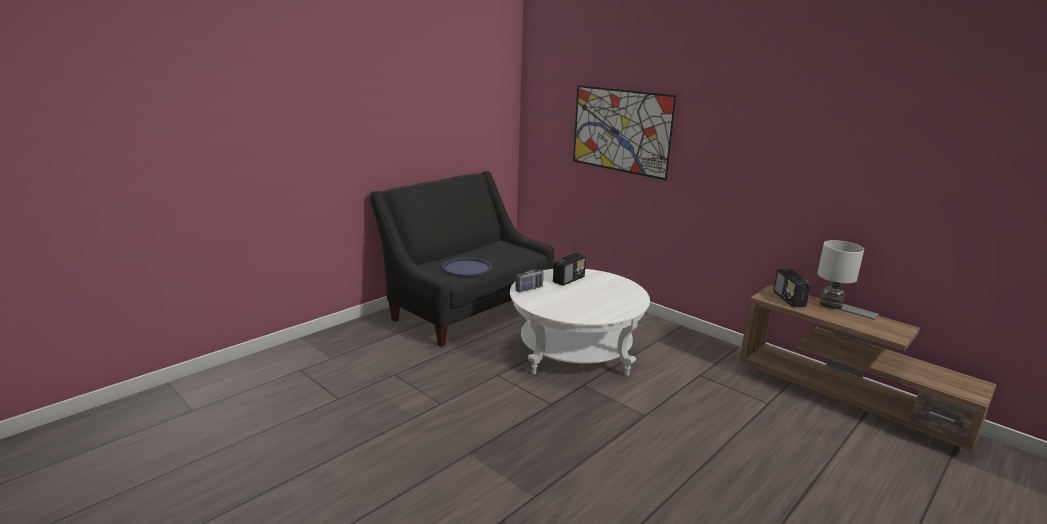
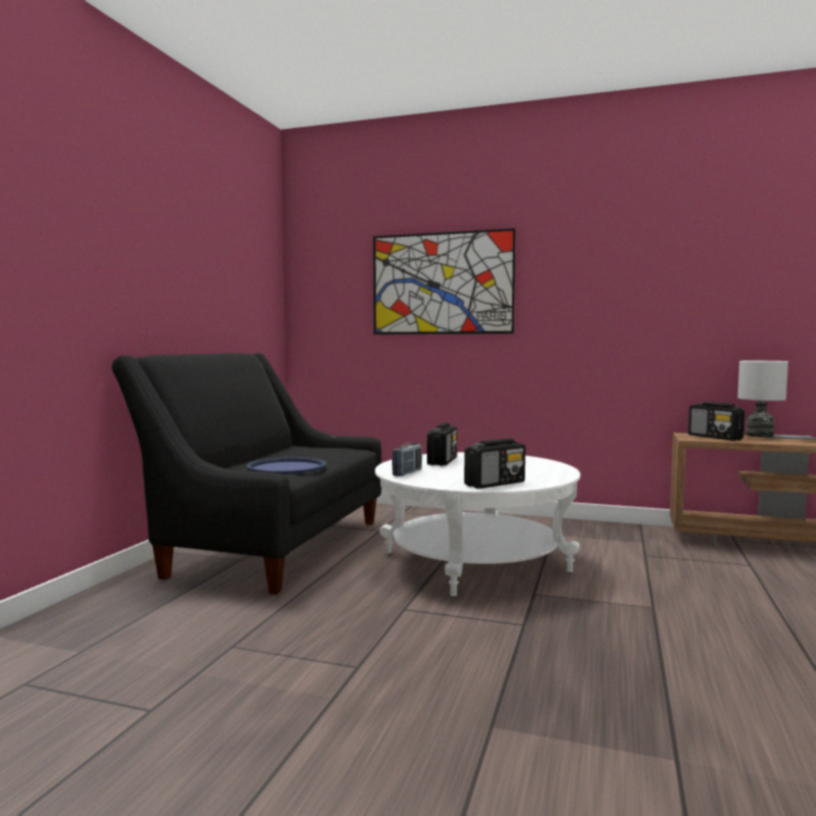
camera: 25 degrees left, 15 degrees down
(566, 312) = (495, 484): none -> radio

